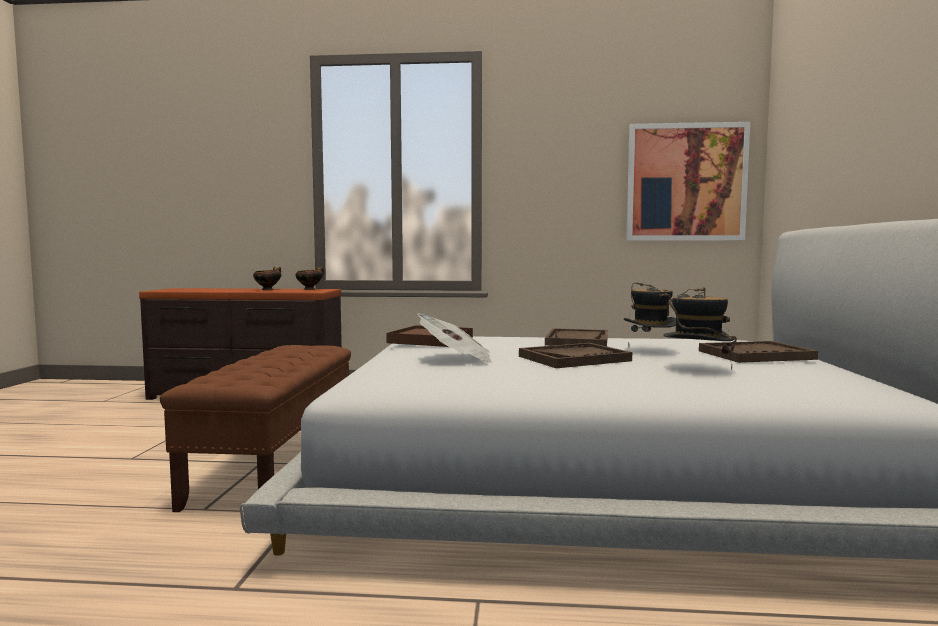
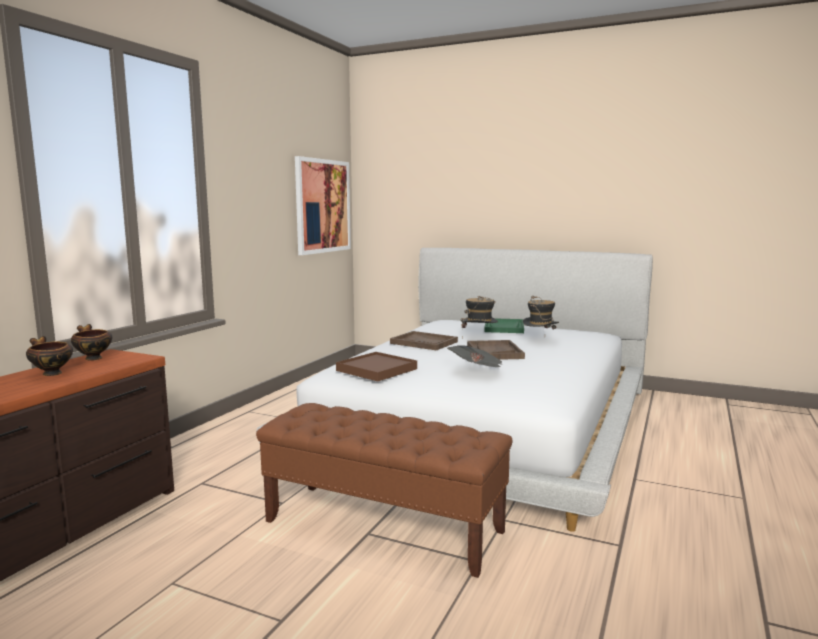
camera: 70 degrees left, 5 degrees up
(755, 355) = (504, 327): brown tray -> green tray

